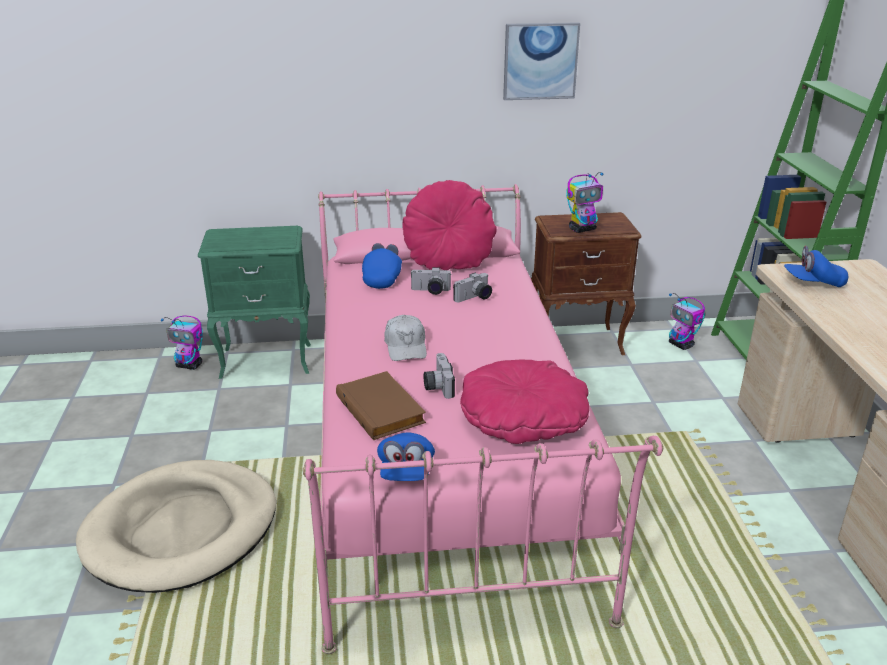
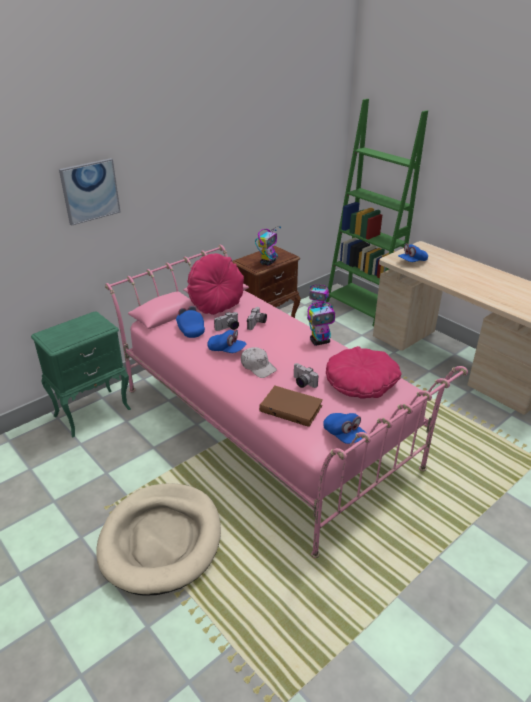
camera: 35 degrees left, 5 degrees up
(190, 365) = (40, 437): toy robot -> toy robot (320, 341)
(394, 314) = (227, 350): none -> blue cap
(540, 61) = (223, 163): picture -> picture (90, 191)

